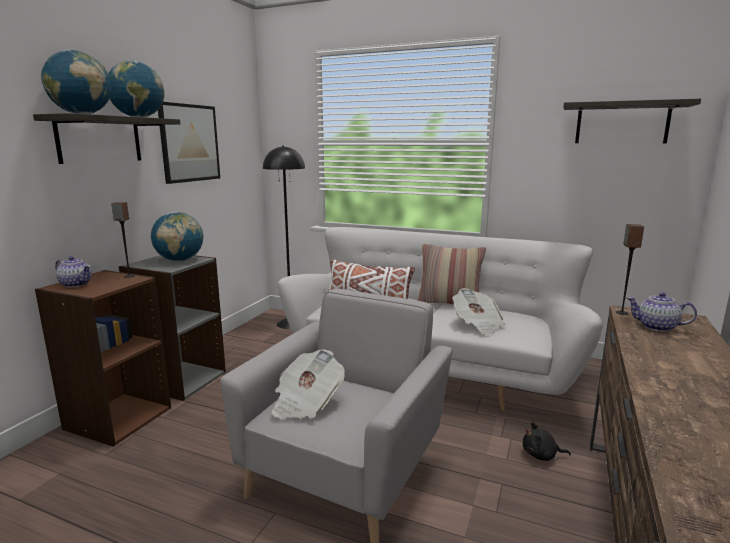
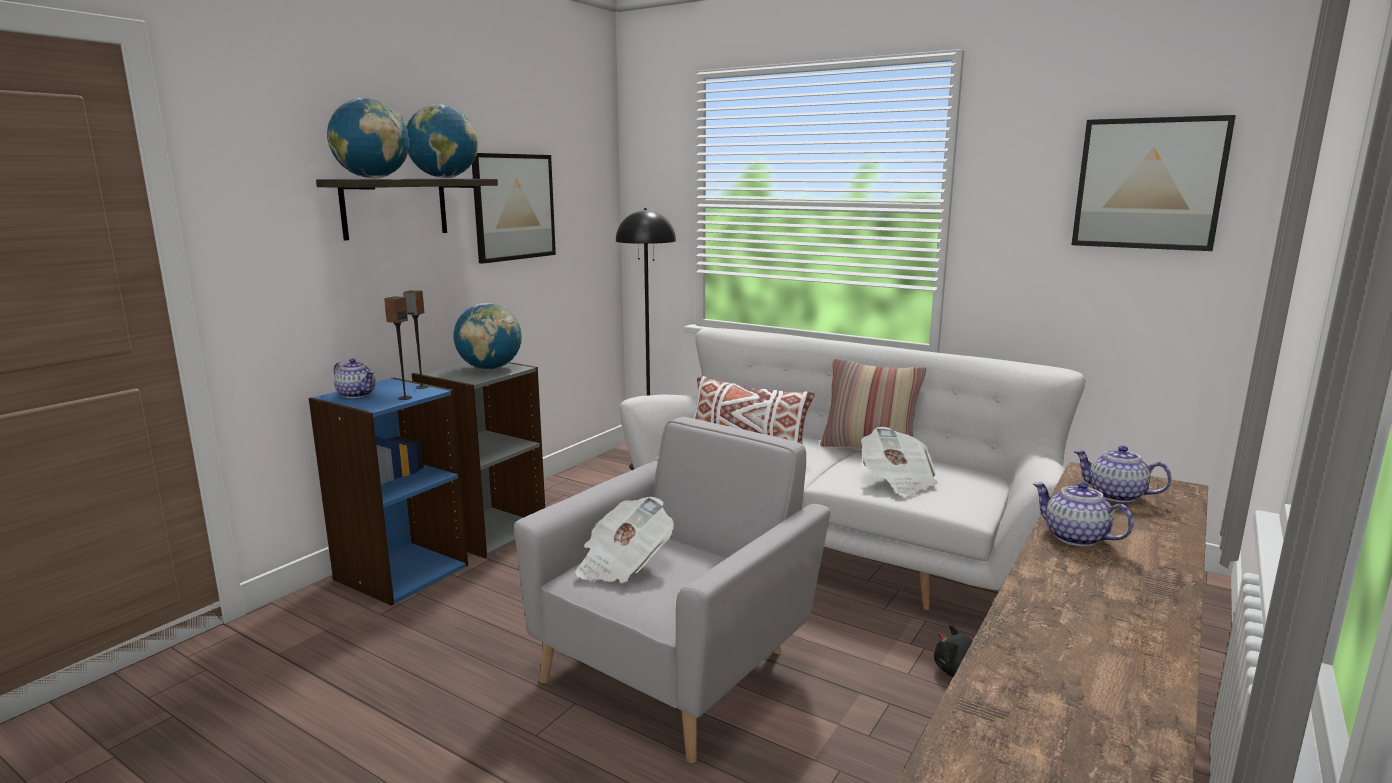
camera: 10 degrees right, 0 degrees up
(117, 418) = (401, 572): brown bookcase -> blue bookcase
(621, 313) = (1077, 473): speaker -> speaker (405, 398)
(622, 123) = (1148, 184): shelf -> picture
(654, 360) = (1075, 537): none -> teapot

